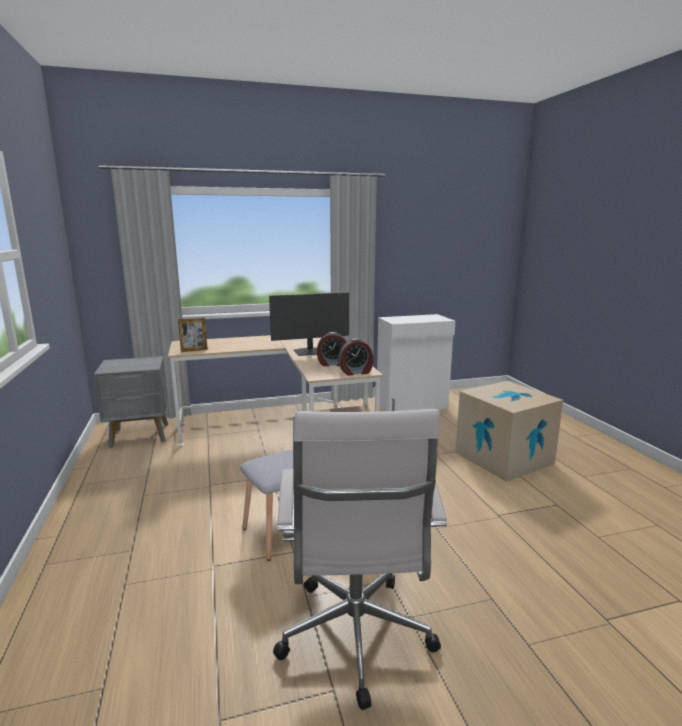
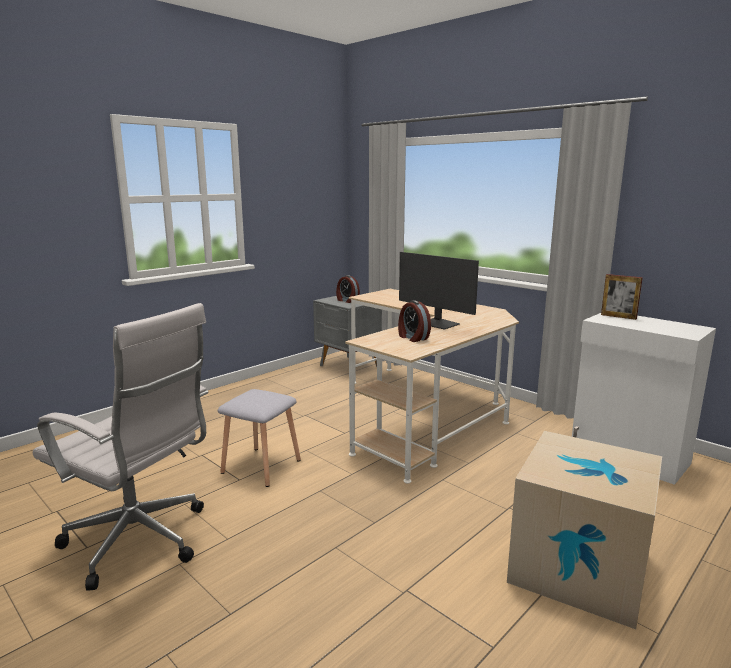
camera: 60 degrees right, 0 degrees up
(194, 350) = (375, 298): picture frame -> picture frame (618, 316)
(355, 640) = (141, 542): white office chair -> white office chair turned 120 degrees counterclockwise
(356, 372) = (399, 350): alarm clock -> alarm clock (347, 301)

